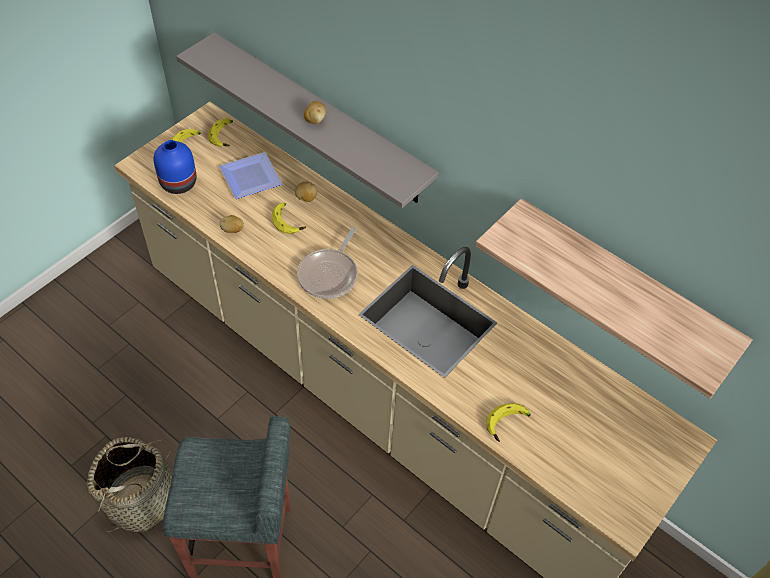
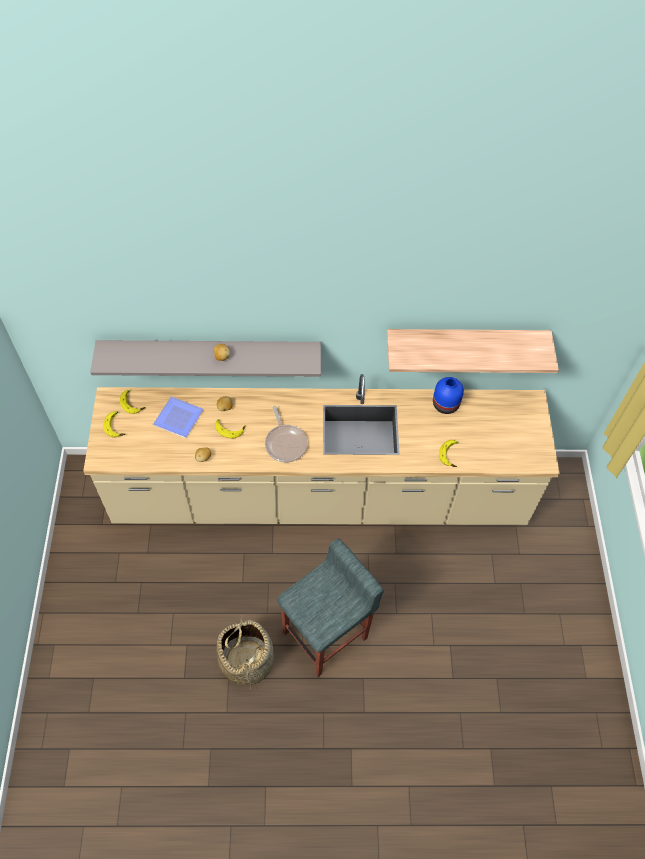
camera: 40 degrees left, 5 degrees up
(177, 183) = (138, 454): blue vase -> blue vase (445, 405)

